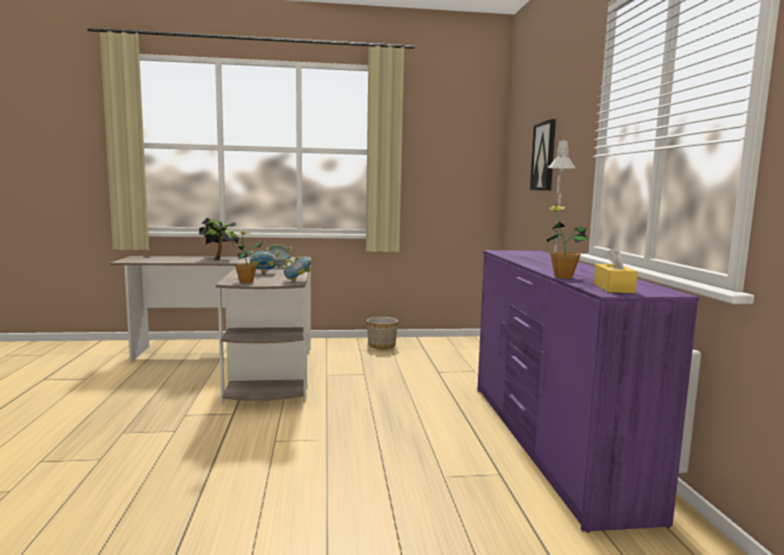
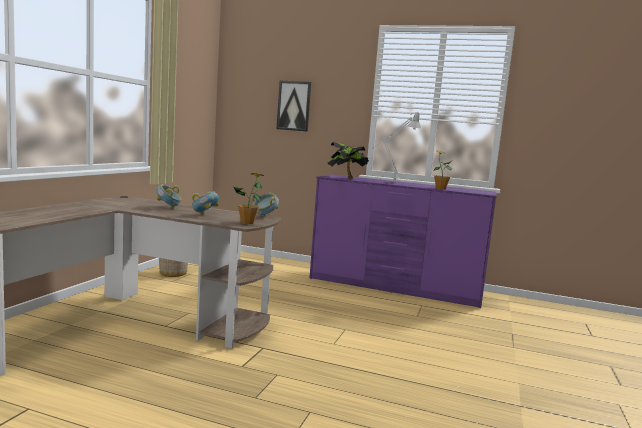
camera: 65 degrees left, 0 degrees up
(219, 259) = (64, 209): potted plant -> potted plant (346, 178)
(613, 288) = (476, 191): yellow tissue box -> none

